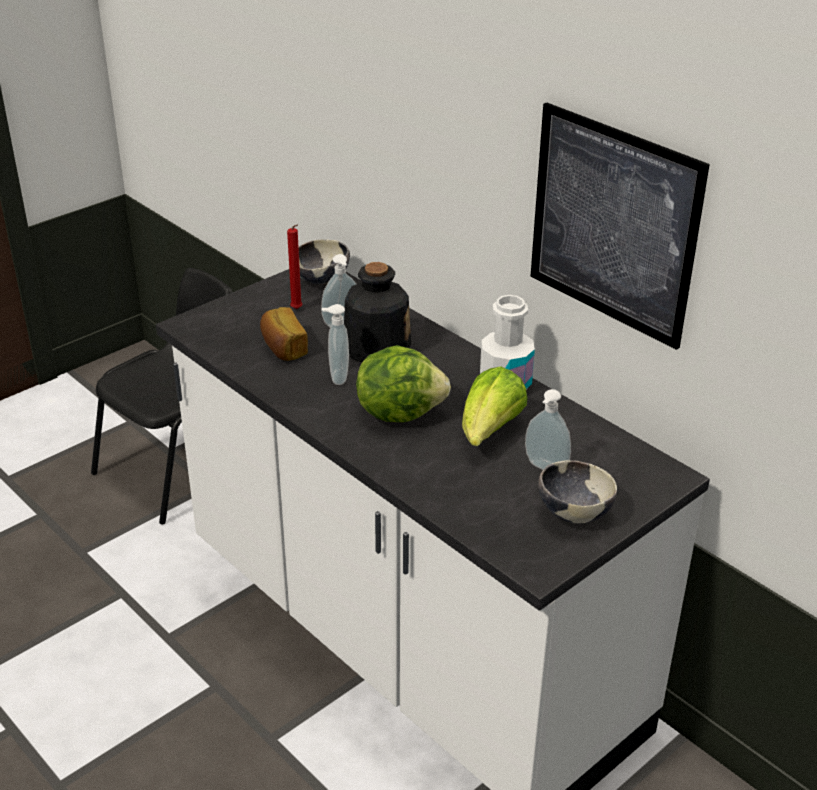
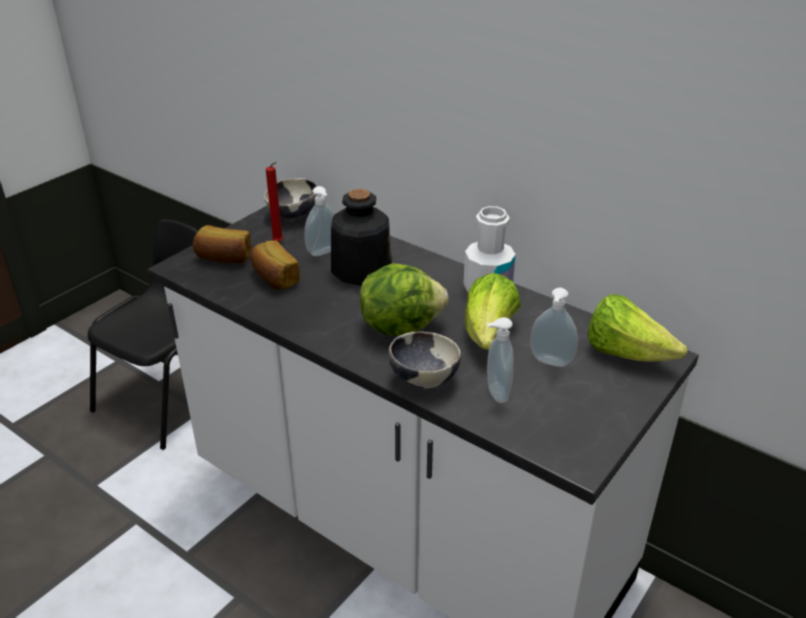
camera: 10 degrees left, 0 degrees up
(235, 320) = (223, 258): none -> bread
(337, 377) = (332, 300): soap dispenser -> soap dispenser (495, 393)
(573, 513) = (592, 402): bowl -> bowl (423, 379)
(613, 224) = (592, 128): picture -> none
(630, 468) = (626, 353): none -> lettuce

